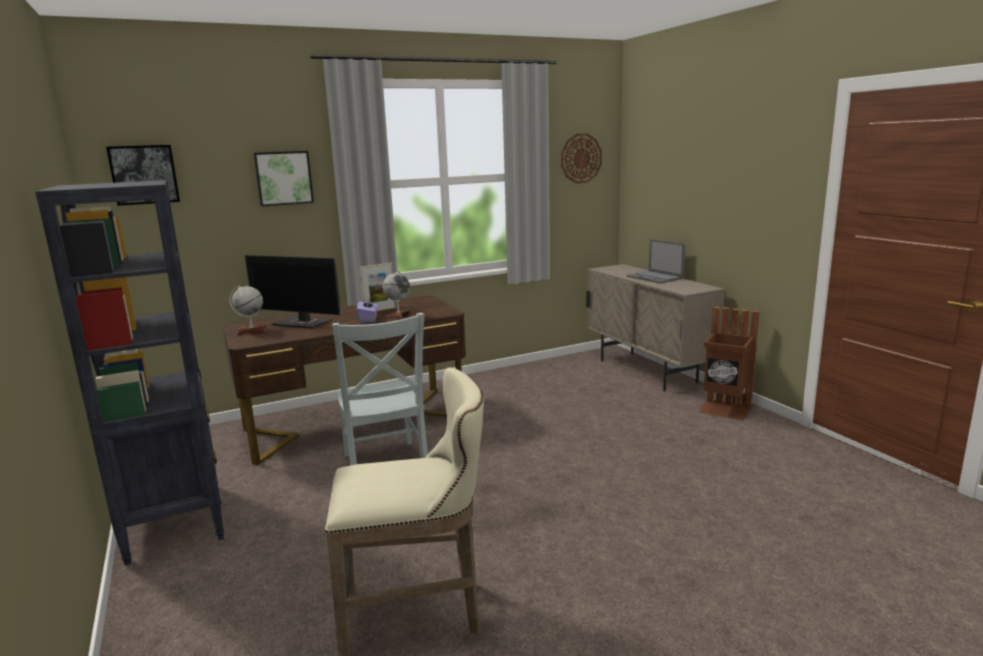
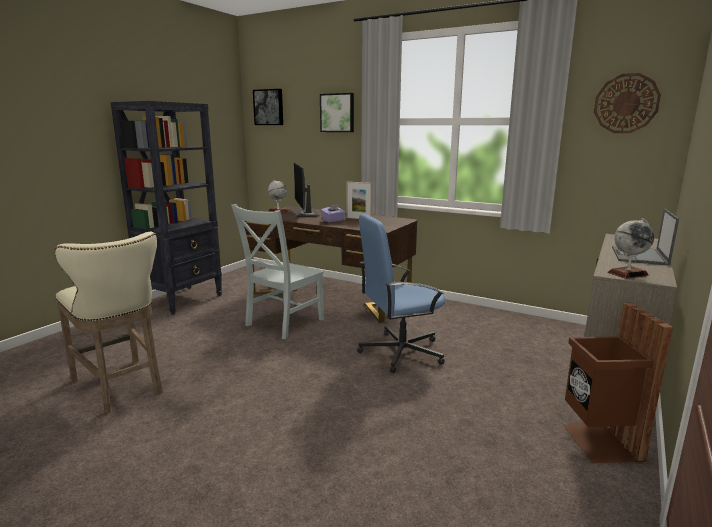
camera: 55 degrees right, 0 degrees up
(398, 315) = (352, 223): globe -> globe (627, 274)
(535, 428) = (400, 352): none -> blue office chair

